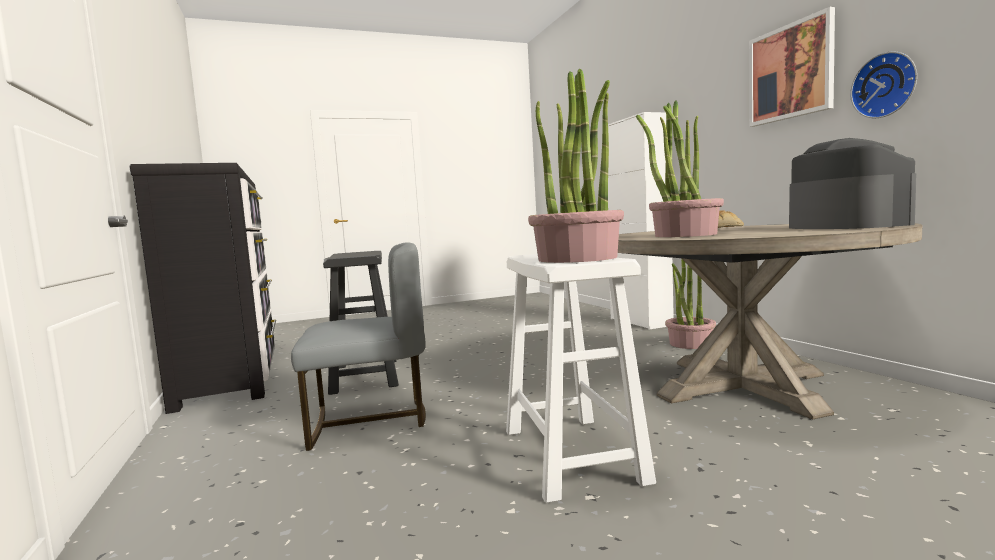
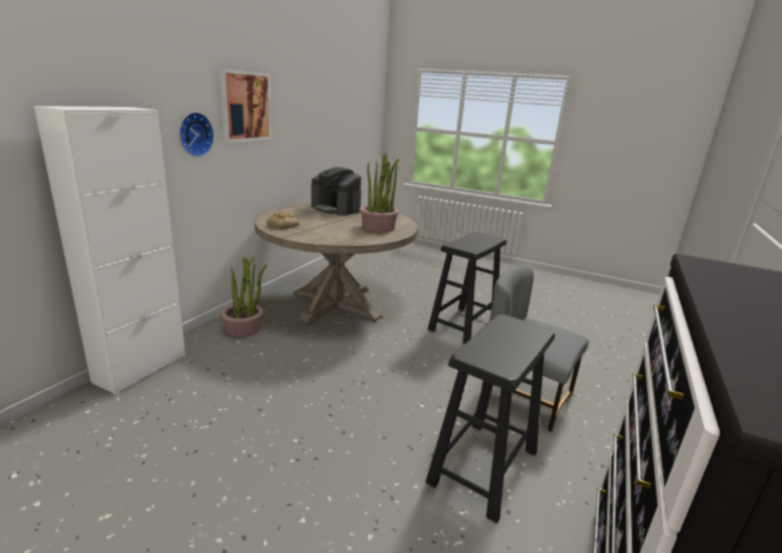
camera: 135 degrees left, 15 degrees up
(571, 454) = (463, 325): white stool -> black stool
(577, 258) = (480, 238): potted plant -> none
(845, 226) = (336, 209): coffee machine -> coffee machine turned 90 degrees counterclockwise
(885, 85) = (287, 132): wall clock -> wall clock (194, 134)

